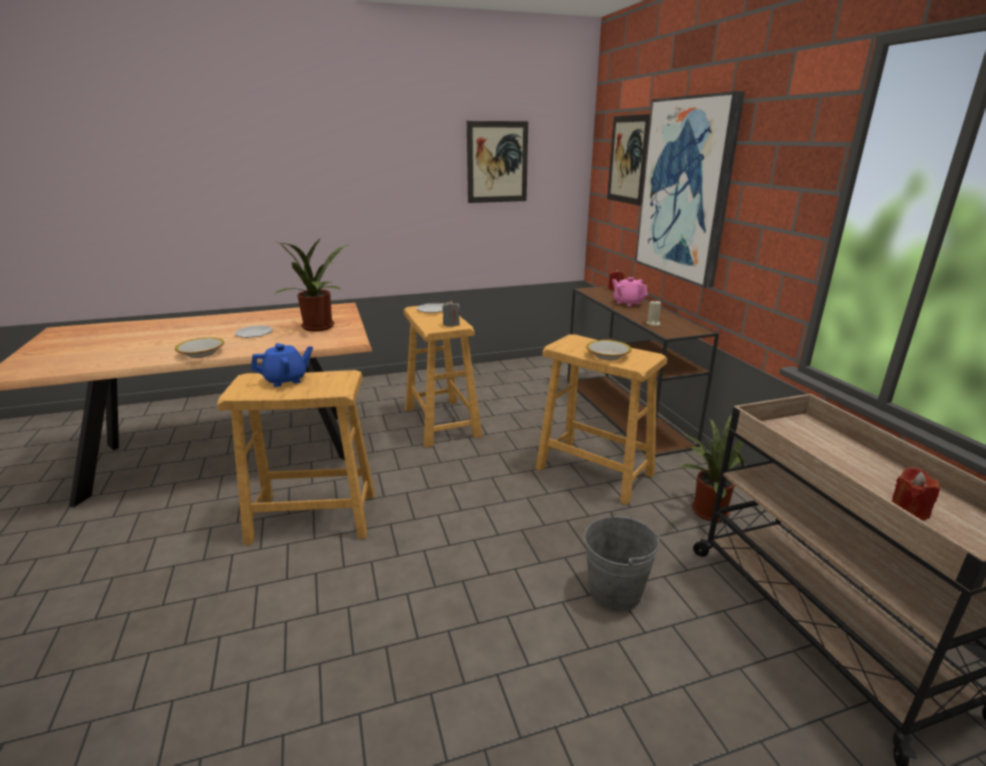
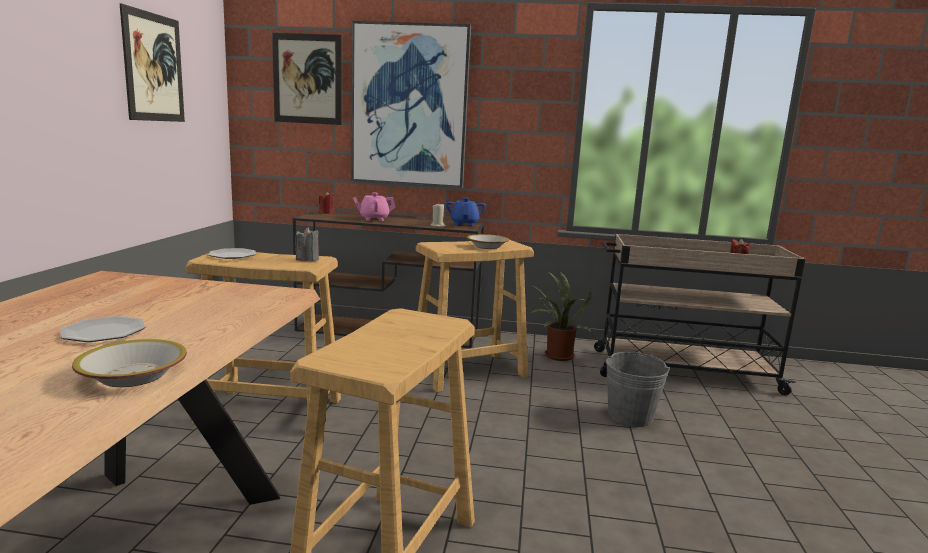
camera: 65 degrees left, 10 degrees down
(286, 380) = (372, 341): blue teapot -> blue teapot (464, 224)
(320, 328) = (186, 298): potted plant -> none

